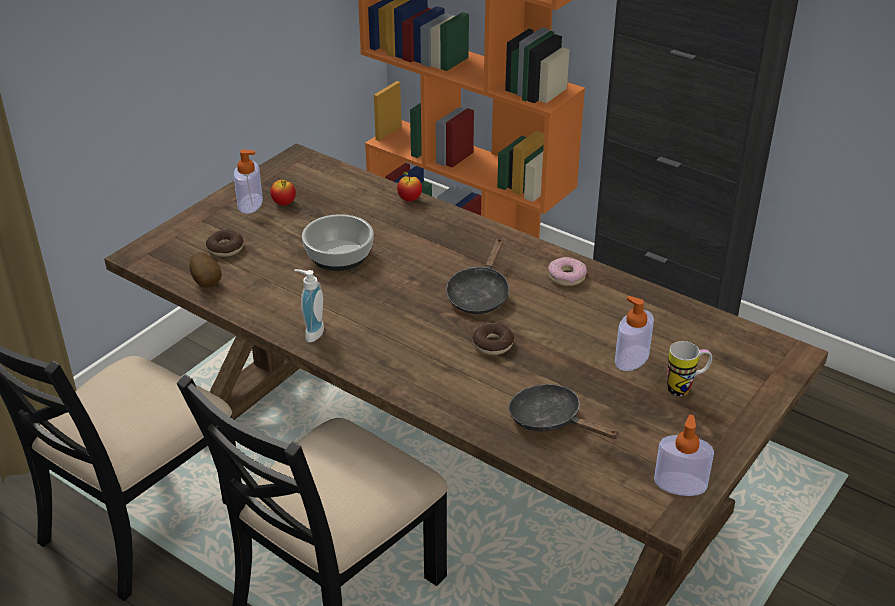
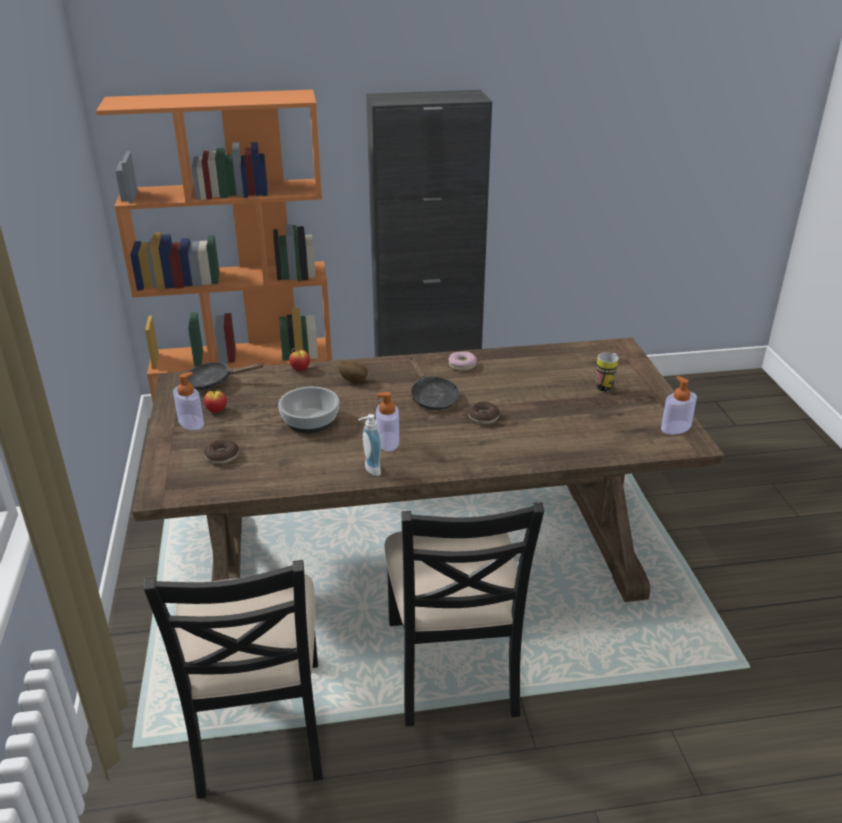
camera: 45 degrees left, 5 degrees down
(207, 282) = (246, 482): potato -> potato (354, 381)
(551, 420) = (575, 435): black frying pan -> black frying pan (213, 382)
(631, 358) = (560, 386): soap dispenser -> soap dispenser (388, 441)

